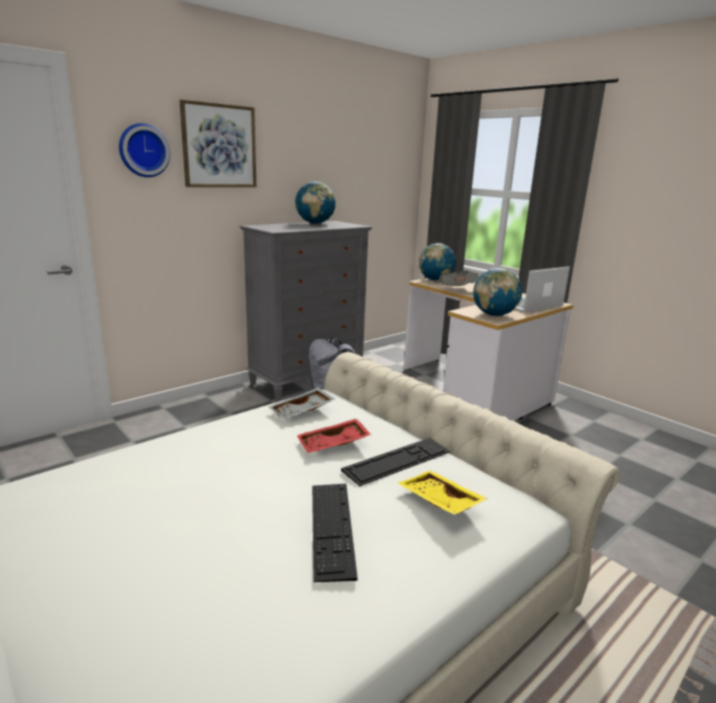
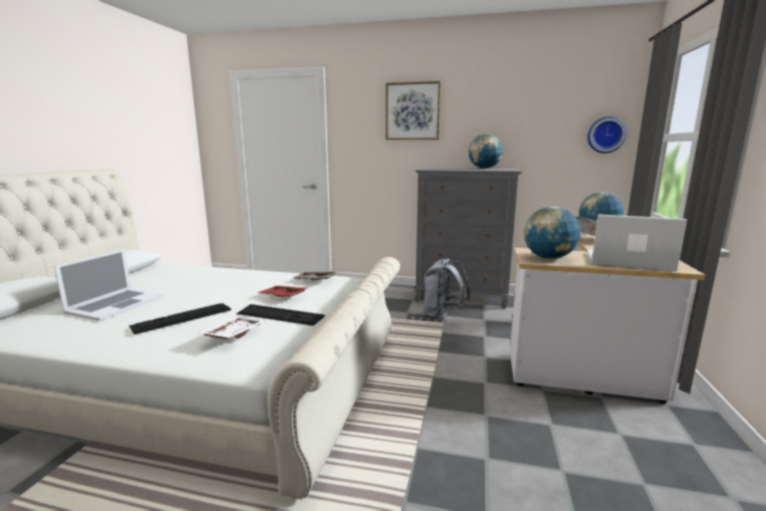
camera: 55 degrees right, 5 degrees down
(143, 150) = (361, 117): wall clock -> wall clock (605, 135)
(160, 588) = (116, 304): none -> laptop
(438, 501) = (233, 334): yellow tray -> white tray

